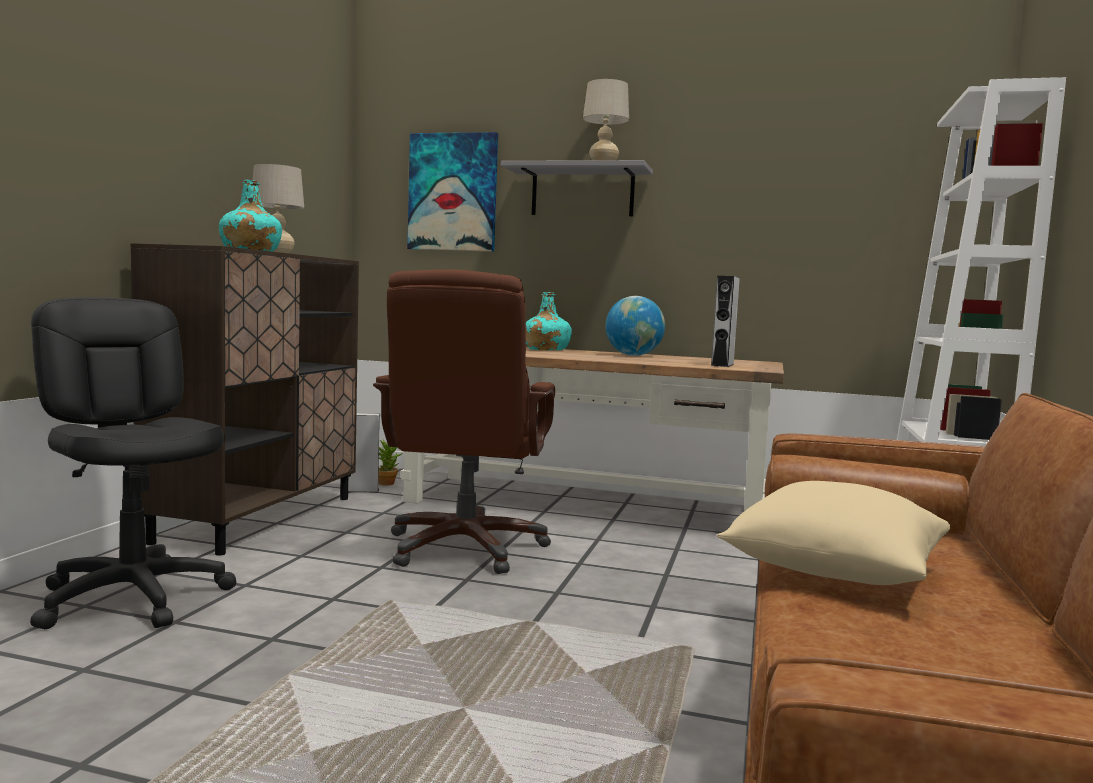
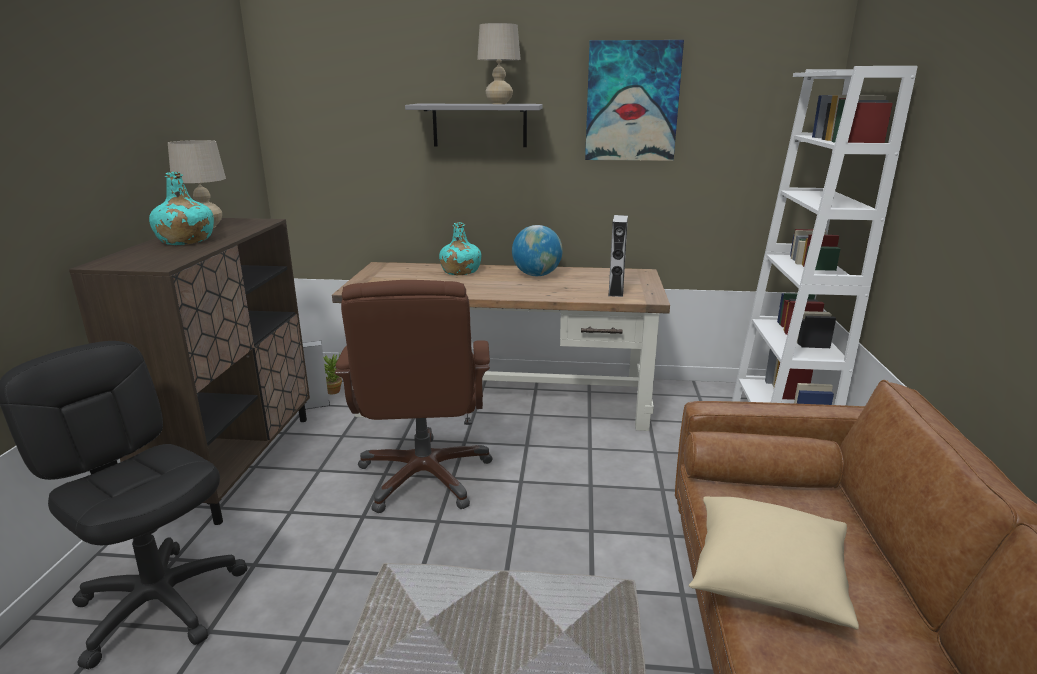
camera: 10 degrees left, 15 degrees up
(453, 192) = (357, 125): picture -> picture (632, 102)

